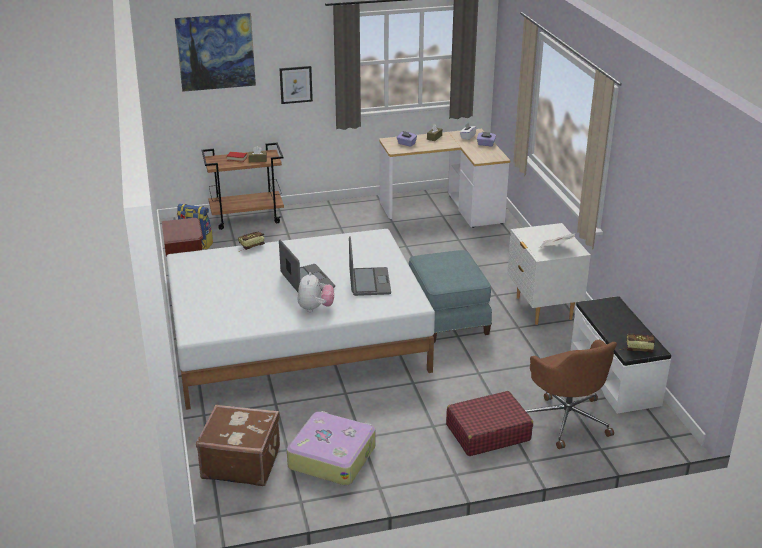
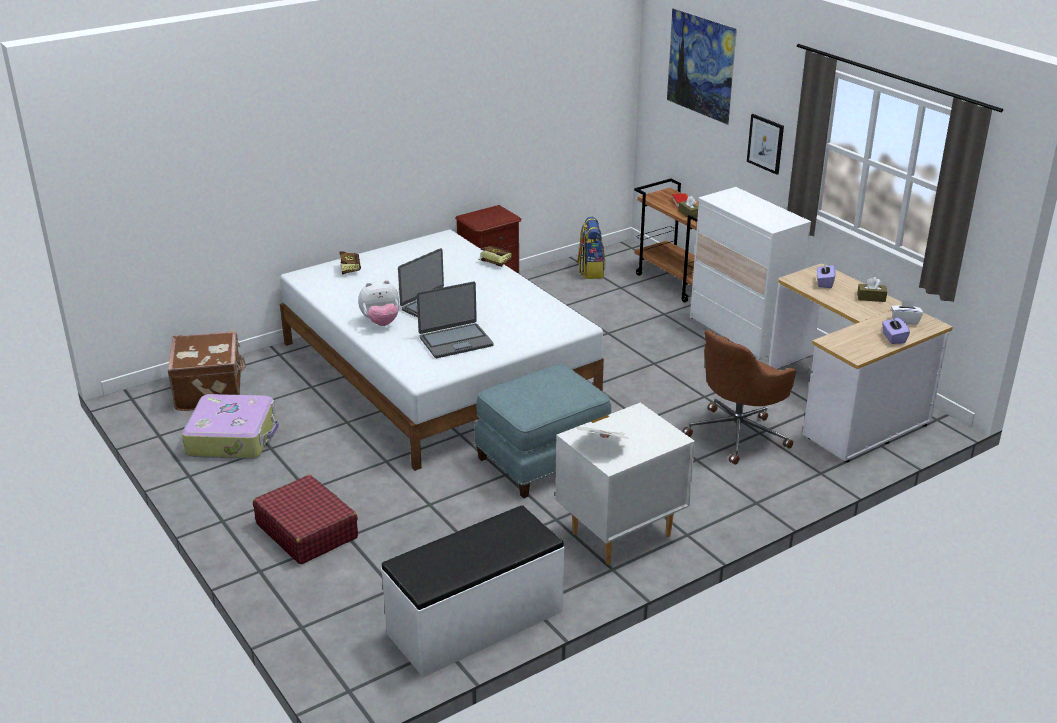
camera: 70 degrees right, 0 degrees up
(335, 215) = (741, 332): none -> white dresser
(567, 419) = (357, 590): brown office chair -> brown office chair (738, 434)
(635, 348) = (418, 568): book -> book (350, 269)

